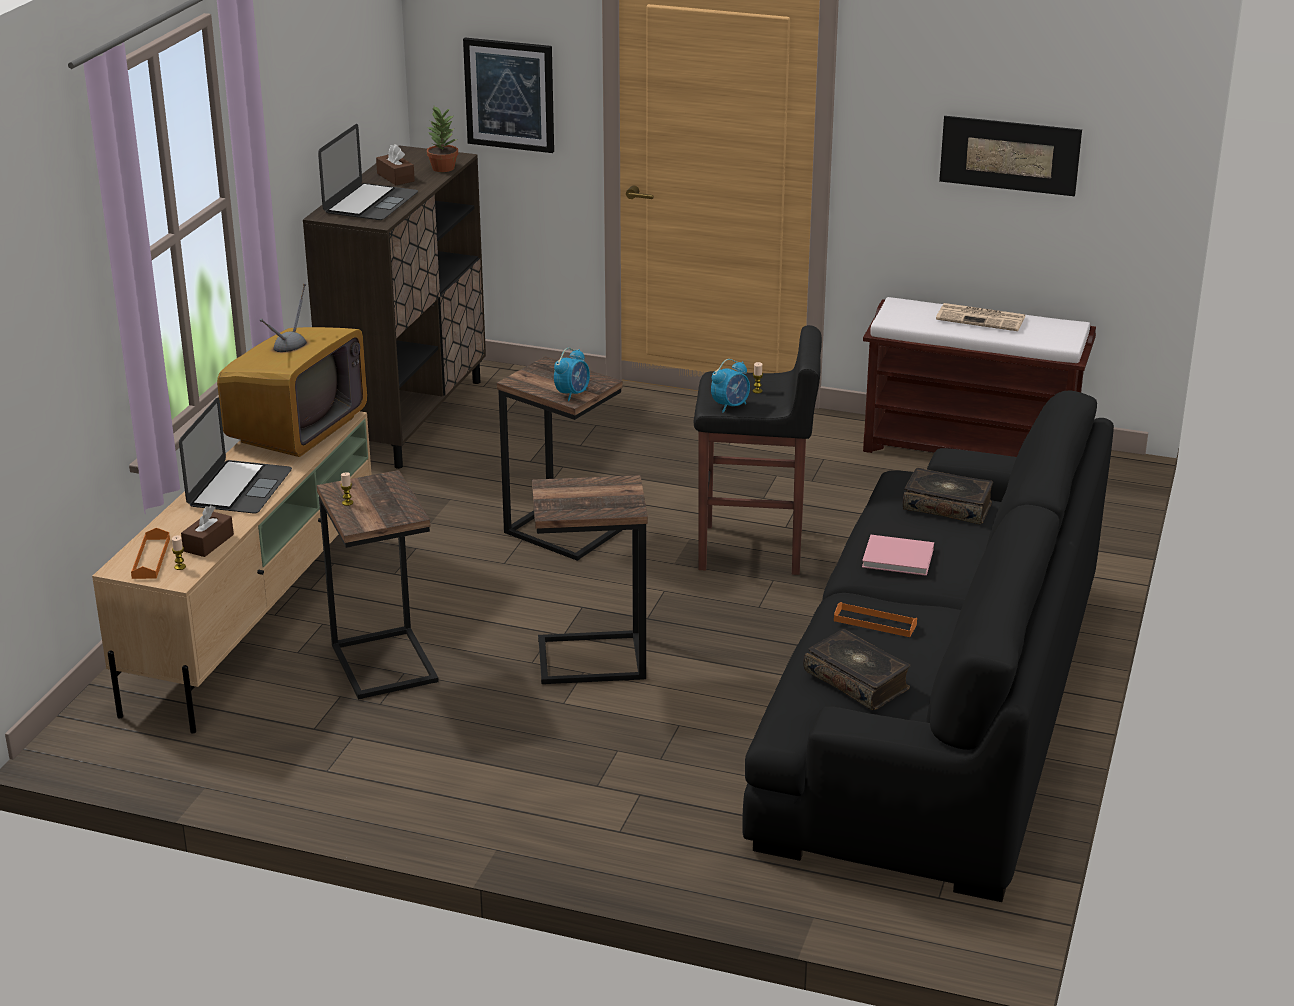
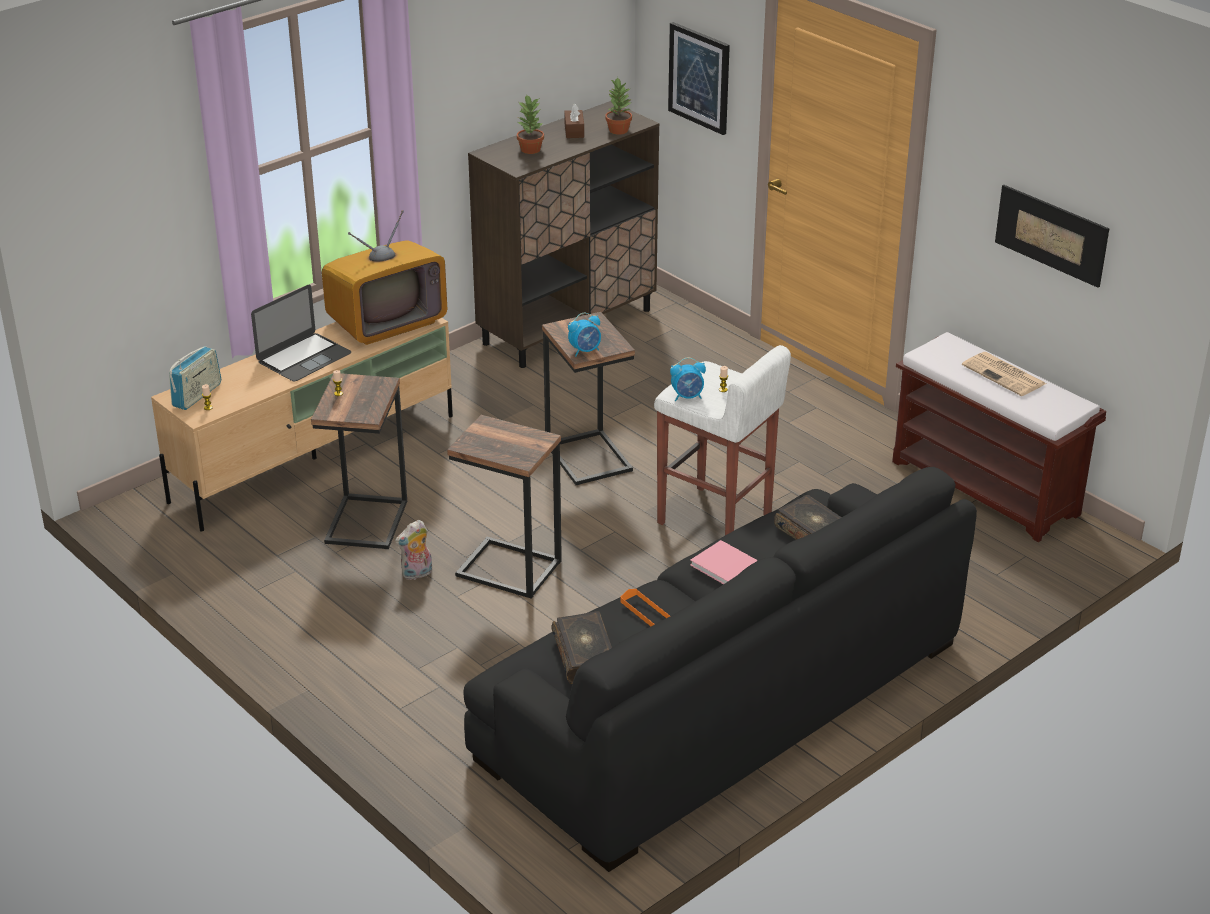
camera: 30 degrees right, 5 degrees up
(151, 558) = (197, 395): orange tray -> radio
(208, 543) = (243, 395): brown tissue box -> none
(370, 202) = (531, 149): laptop -> potted plant
(497, 696) = (417, 574): none -> plush toy
(753, 550) = (715, 520): black stool -> white stool

